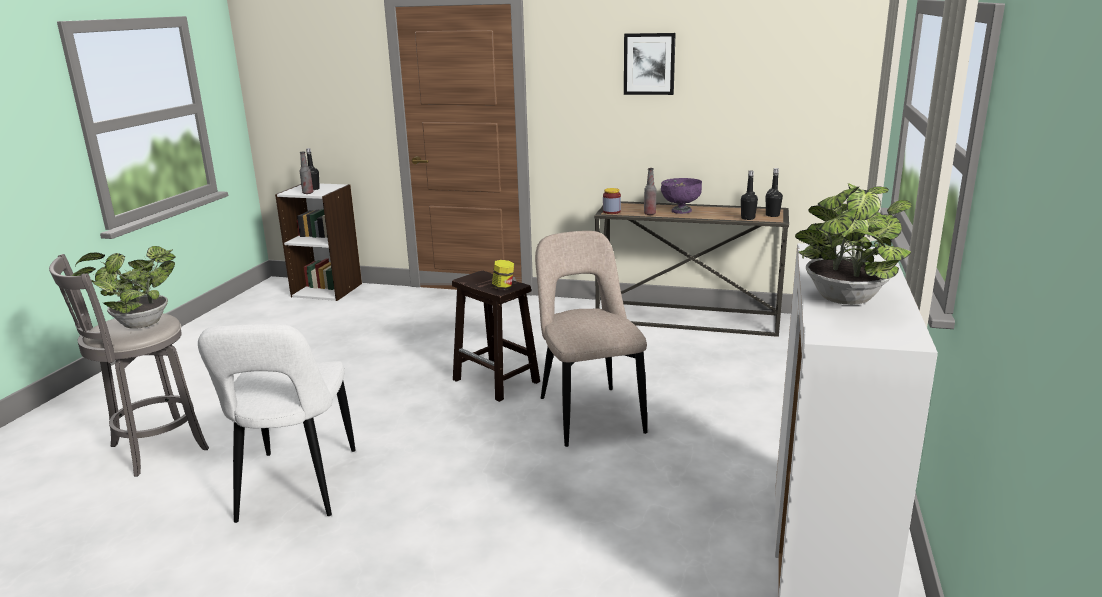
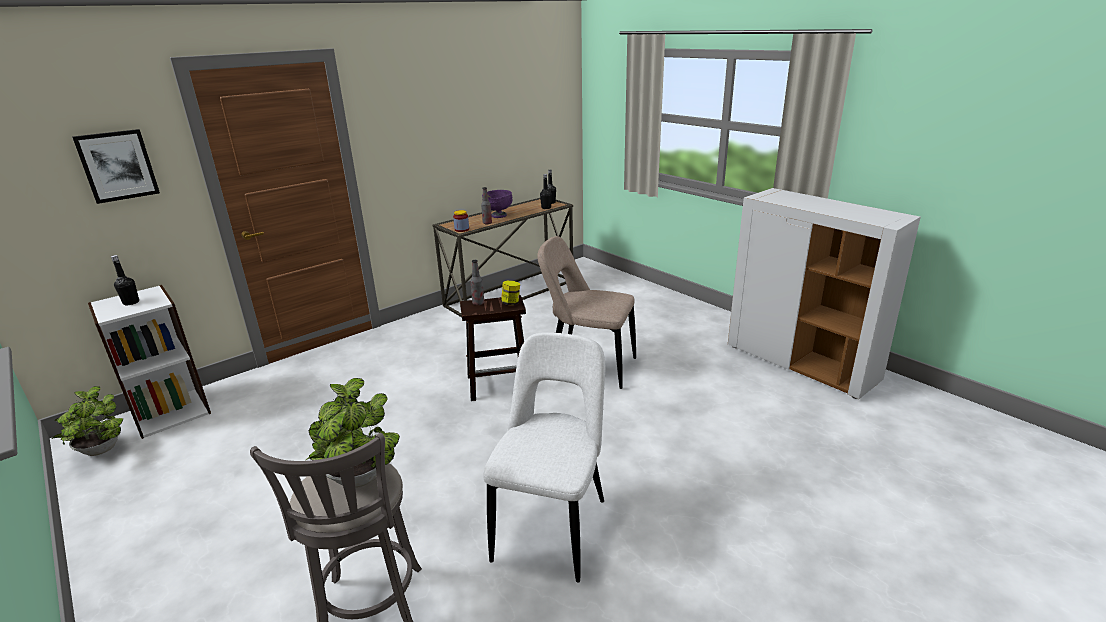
camera: 55 degrees left, 5 degrees up
(295, 488) = (553, 525): white chair -> white chair turned 105 degrees counterclockwise
(308, 193) = (141, 308): bottle -> bottle (478, 303)
(649, 64) = (447, 106): picture -> picture (117, 165)
(844, 301) = (845, 212): potted plant -> potted plant (100, 451)

